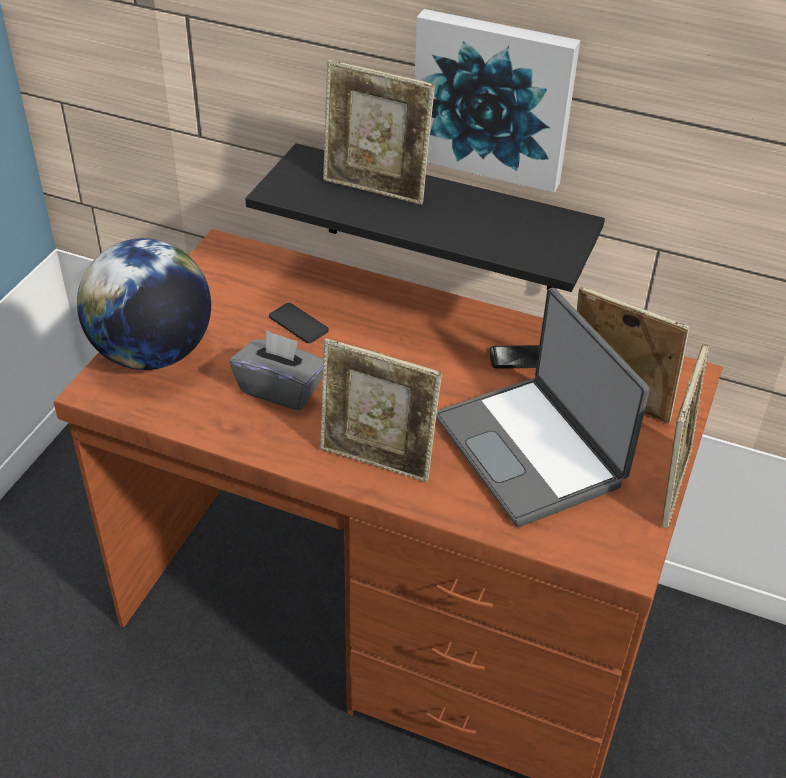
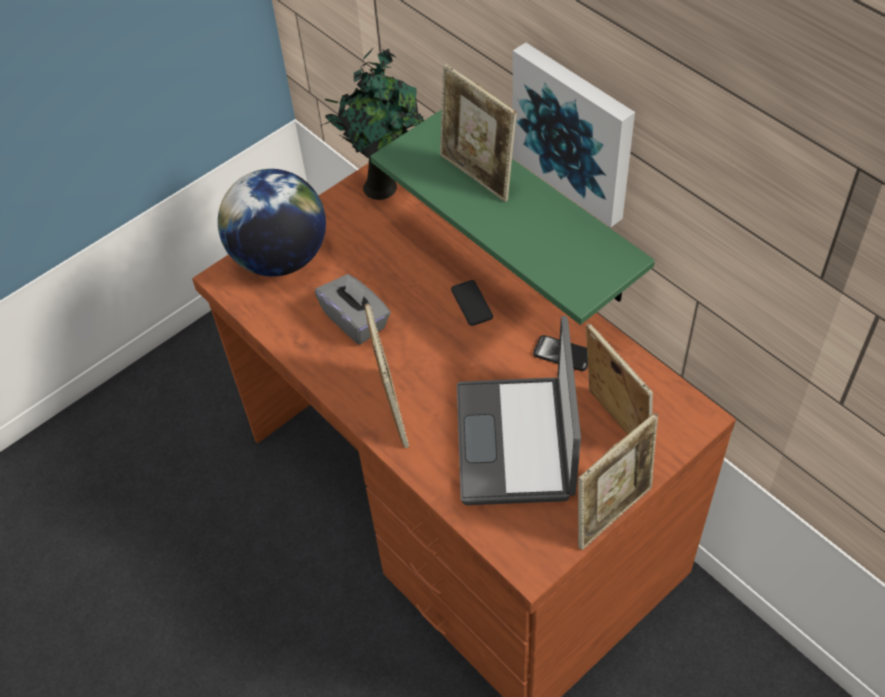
camera: 30 degrees right, 10 degrees up
(229, 259) = (382, 185): none -> potted plant
(298, 324) = (402, 264): phone -> phone (471, 303)
(377, 461) = (392, 409): picture frame -> picture frame turned 150 degrees counterclockwise
(441, 220) = (541, 210): black shelf -> green shelf

